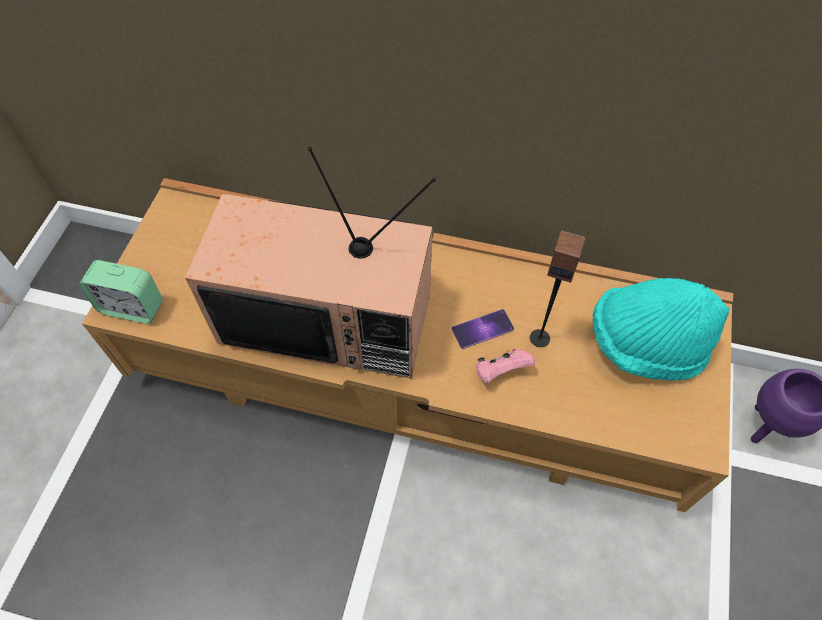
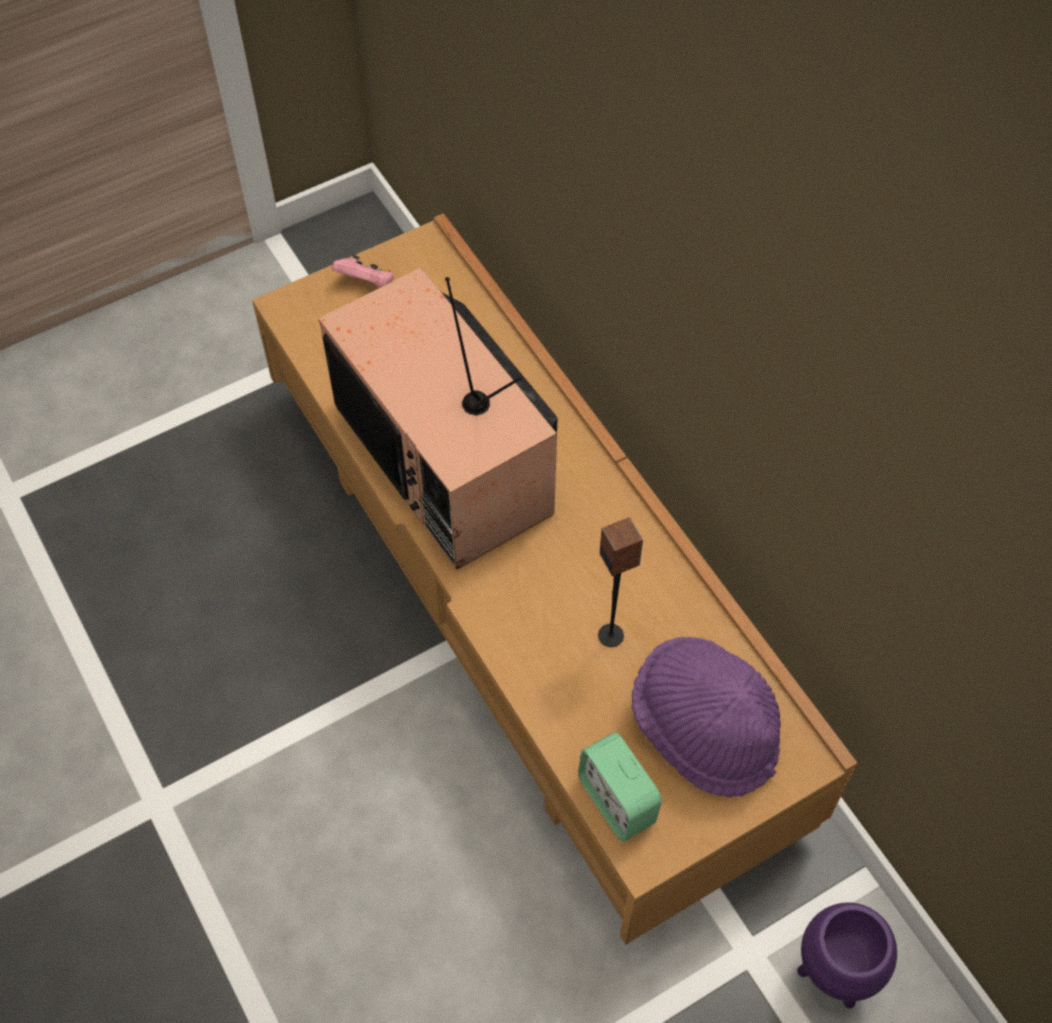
camera: 45 degrees right, 0 degrees up
(132, 307) = (301, 317): alarm clock -> alarm clock (617, 801)
(482, 329) = (568, 582): phone -> none
(500, 372) = (540, 632): pink game controller -> pink game controller (367, 284)
(645, 344) = (704, 728): turquoise hat -> purple hat

